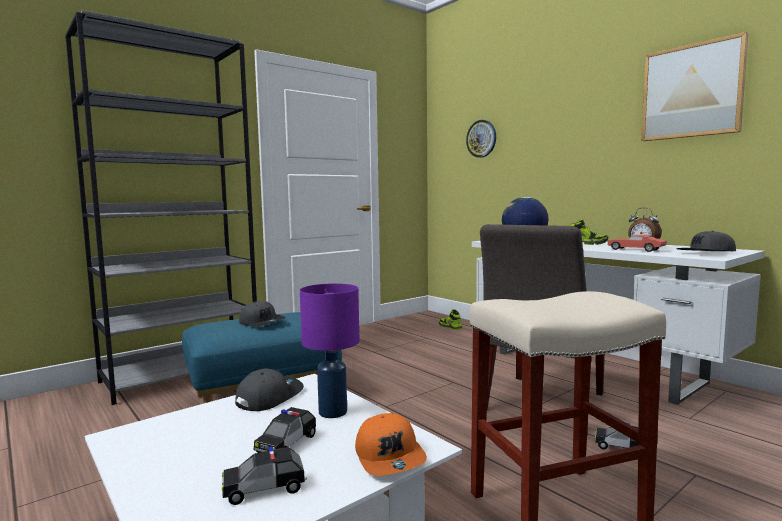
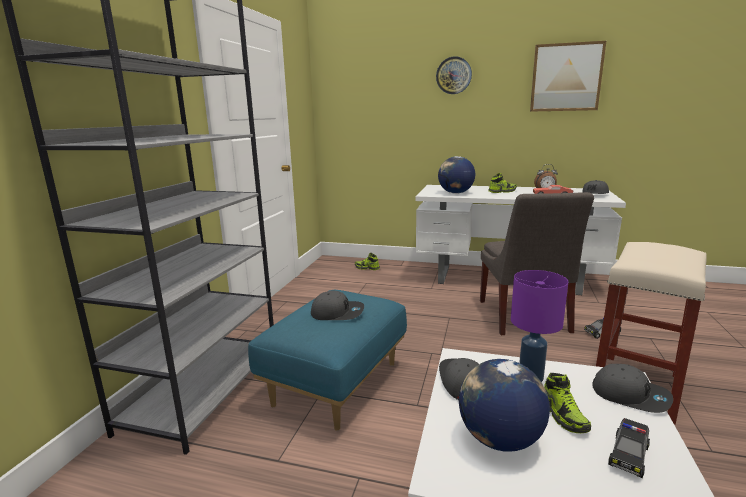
camera: 35 degrees left, 10 degrees up
(203, 435) = (499, 439): none -> globe
(287, 444) = (563, 416): toy car -> shoe
(390, 457) = (630, 395): orange cap -> grey cap
(481, 138) = (380, 98): wall clock -> wall clock (453, 75)

